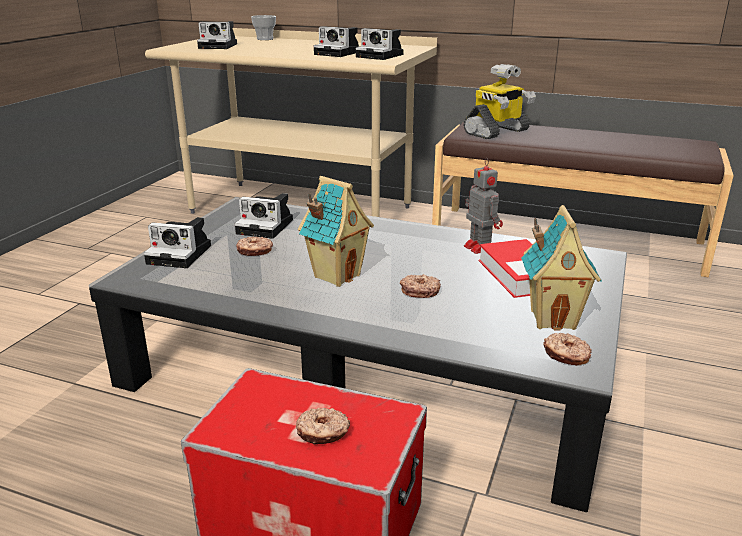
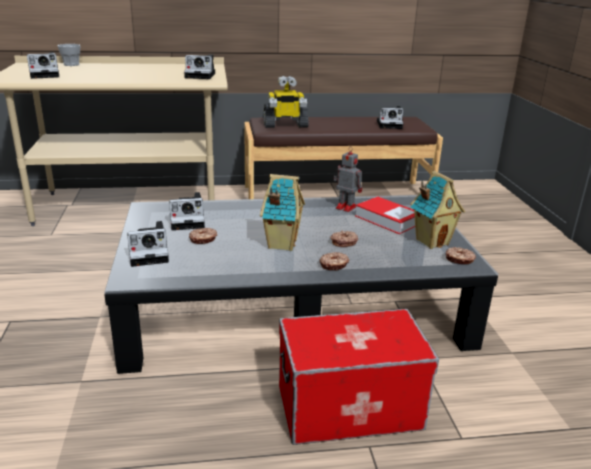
camera: 30 degrees left, 0 degrees up
(322, 433) = (370, 340): donut -> donut (334, 265)
(339, 53) = (164, 75): camera -> camera (390, 124)
(497, 132) = (285, 125): toy robot -> toy robot turned 60 degrees clockwise

